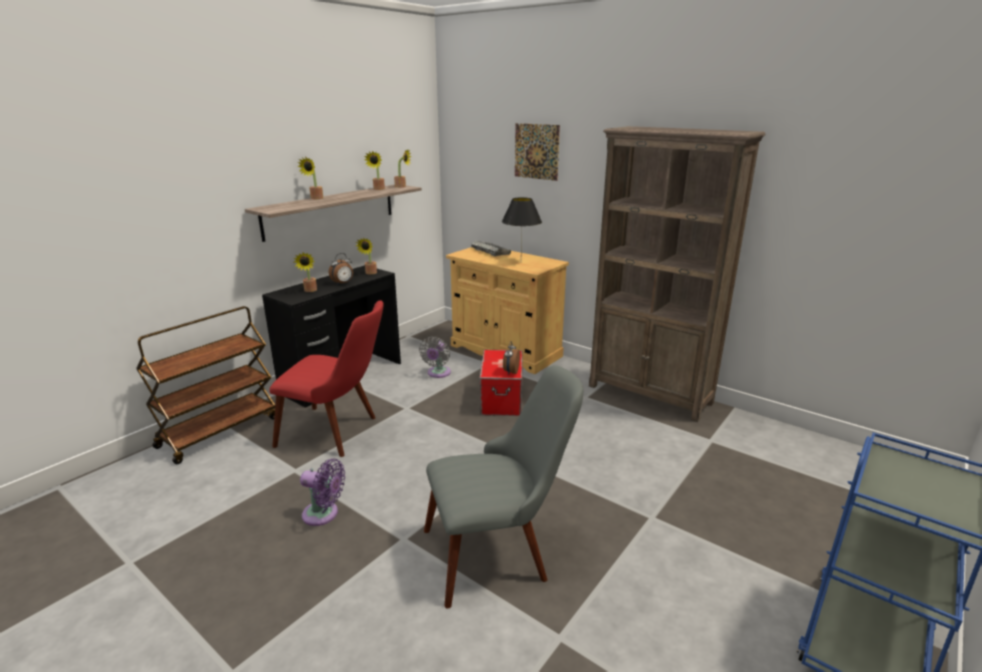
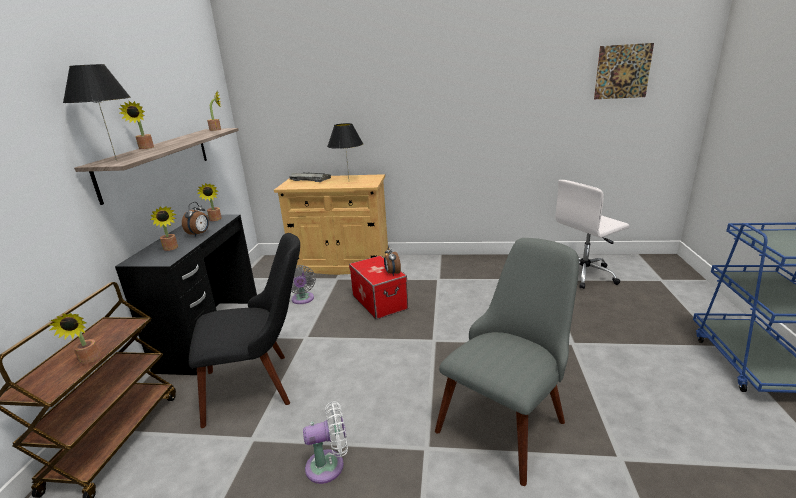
camera: 30 degrees left, 0 degrees up
(276, 207) = (117, 160): none -> black table lamp
(323, 514) = (329, 465): purple fan -> white fan
(339, 432) = (261, 384): red chair -> black chair
(378, 189) = (197, 134): potted plant -> potted plant (88, 360)
(536, 151) = (339, 82): picture -> picture (622, 71)
(650, 395) = (478, 263): brown bookcase -> none
(770, 452) = (584, 274): none -> white office chair

